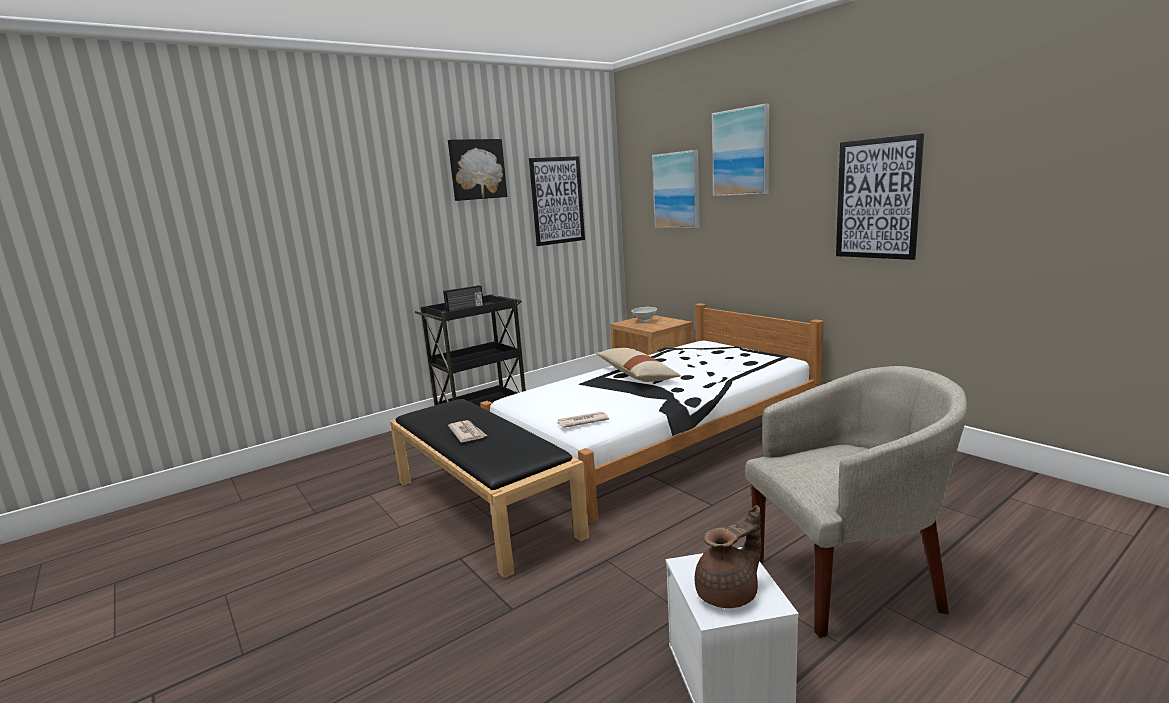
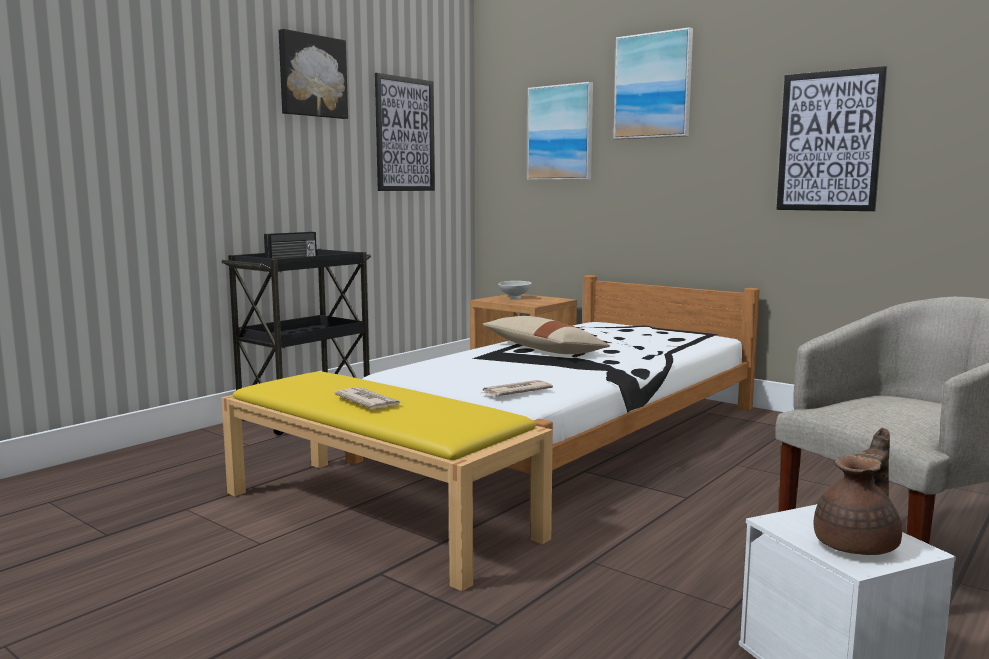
camera: 15 degrees left, 5 degrees down
(485, 507) = (380, 514): black bench -> yellow bench

